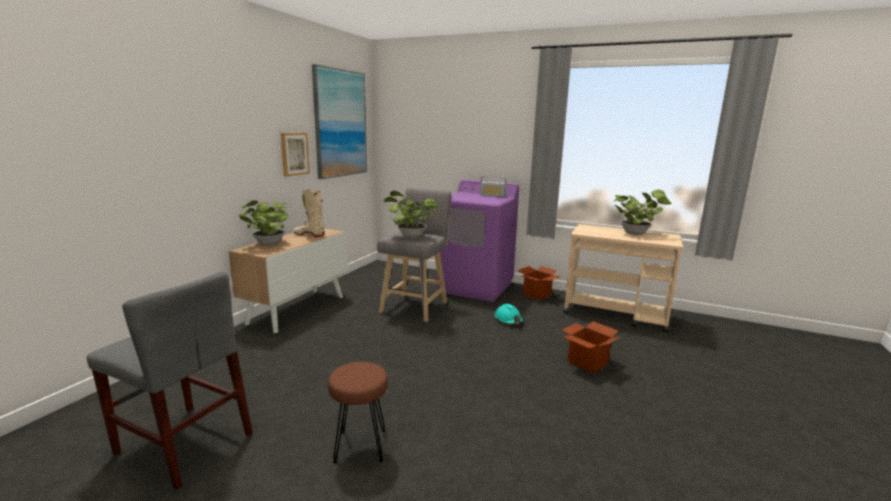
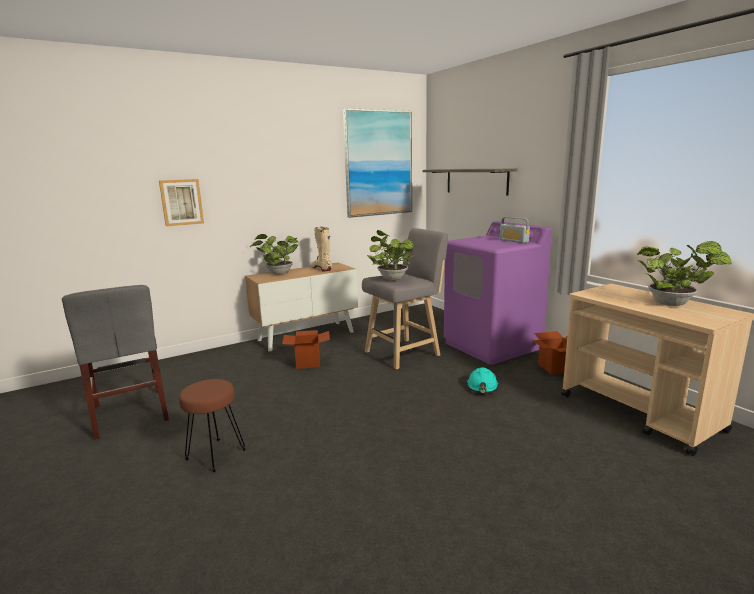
camera: 35 degrees right, 0 degrees up
(294, 154) = (319, 193): picture -> picture (181, 202)
(437, 144) = (476, 181): none -> shelf
(587, 363) = (515, 457): cardboard box -> cardboard box (308, 363)

